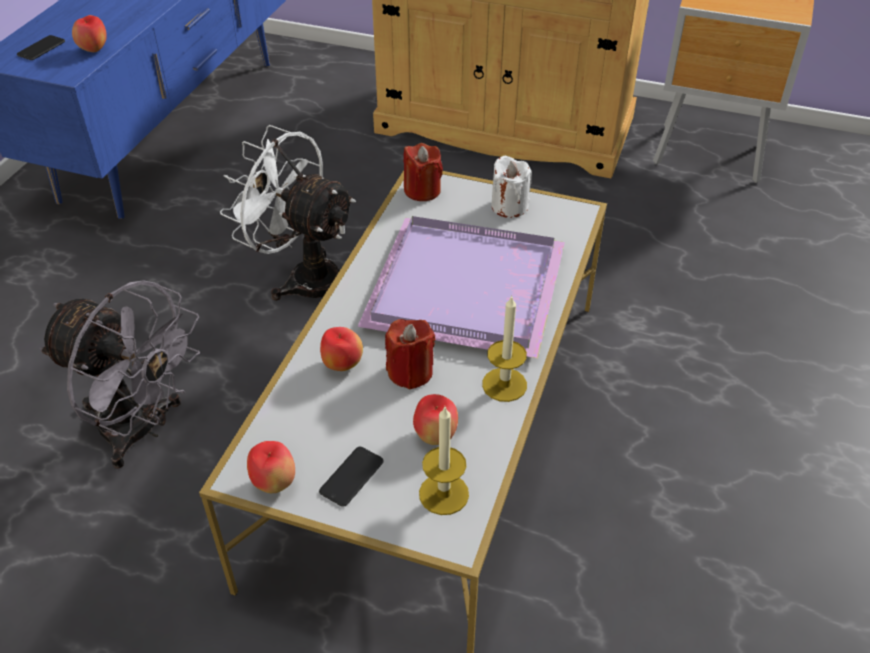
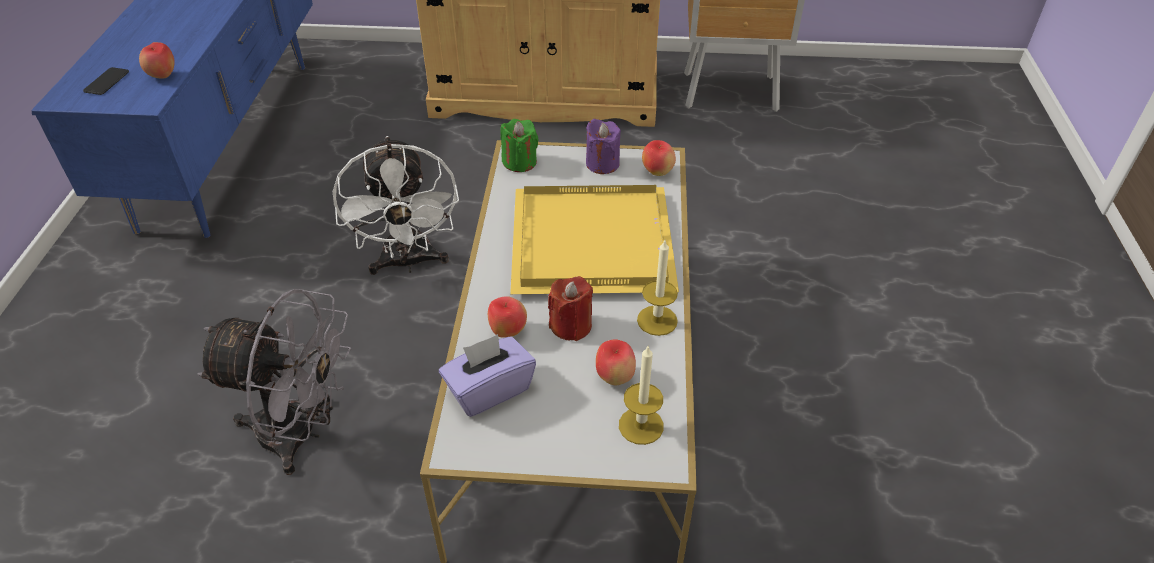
camera: 15 degrees left, 0 degrees up
(274, 483) = (487, 449): apple -> apple (657, 172)
(300, 421) = (489, 390): none -> purple tissue box
(304, 278) = (409, 262): white fan -> white fan turned 120 degrees counterclockwise
(351, 477) = (554, 428): phone -> none
(422, 190) = (519, 162): red candle -> green candle
(468, 291) = (595, 245): purple tray -> yellow tray
(509, 206) = (602, 164): white candle -> purple candle

